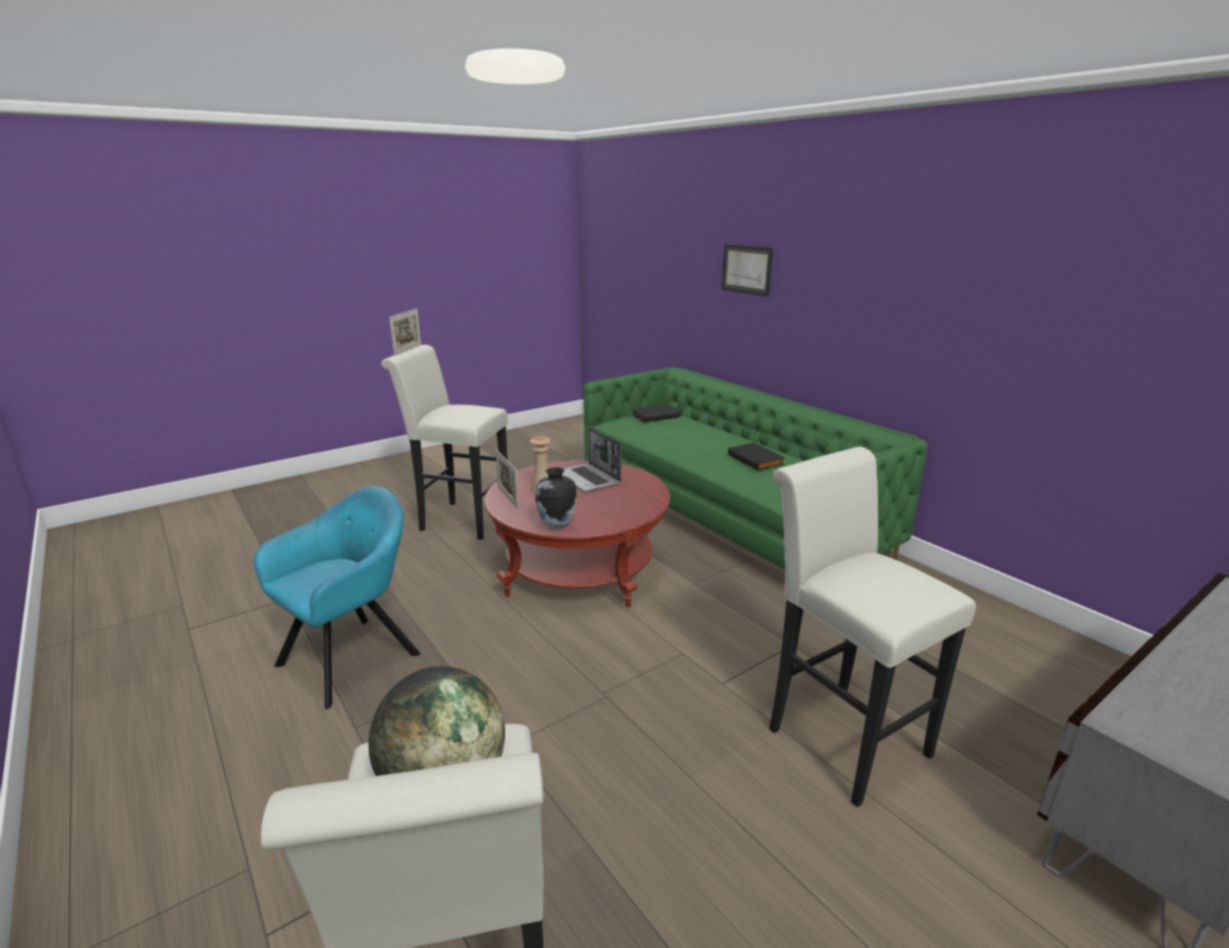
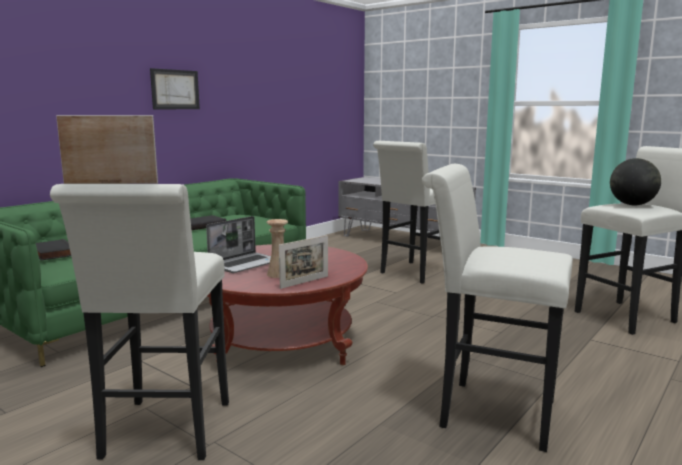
camera: 105 degrees left, 10 degrees down
(354, 656) = (488, 411): turquoise armchair -> white stool
(556, 526) = (350, 263): vase -> none
(747, 269) = (54, 82): picture -> picture (175, 89)

